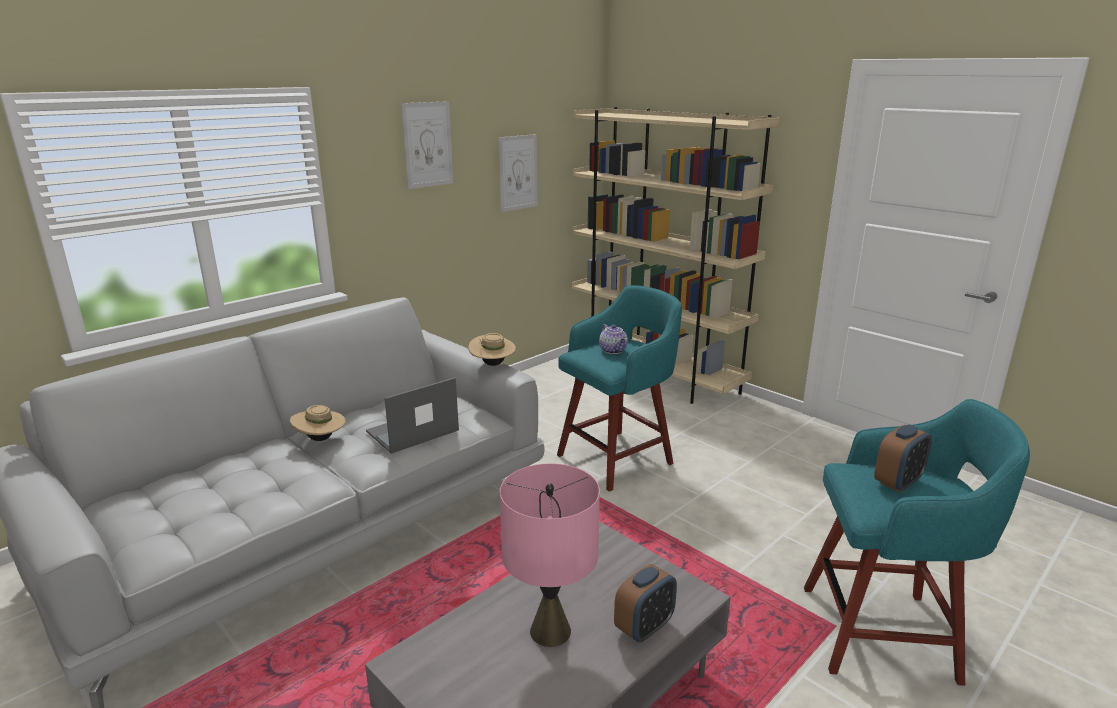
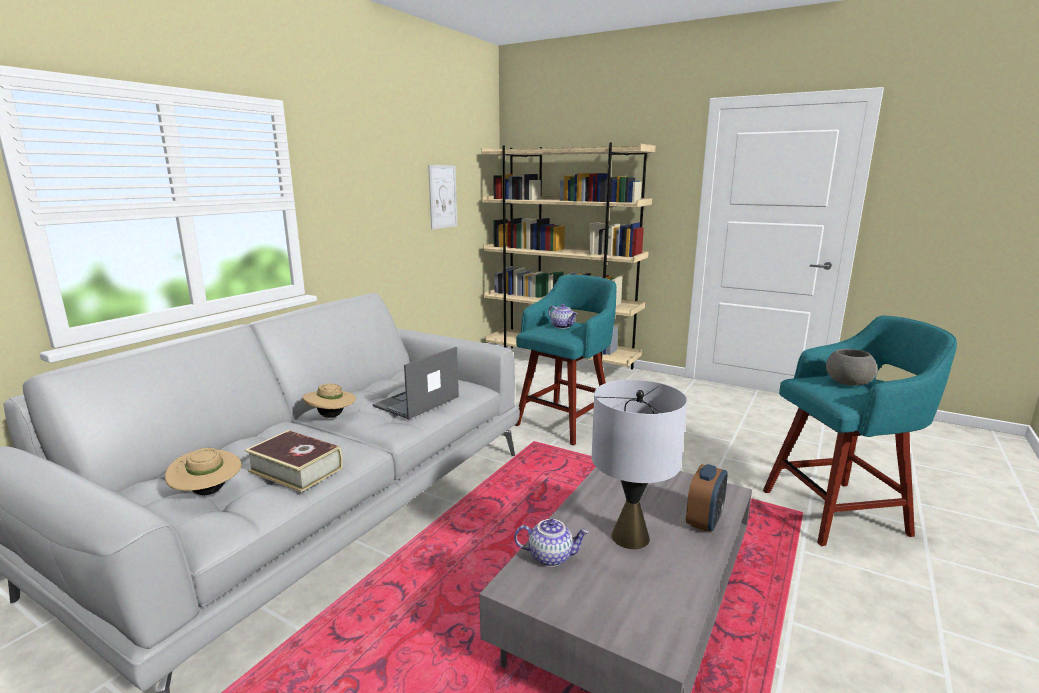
camera: 15 degrees left, 5 degrees down
(253, 500) = (296, 469): none -> book
(427, 145) = (376, 165): picture -> none
(455, 637) = (551, 556): none -> teapot
(492, 364) = (470, 342): beige hat -> beige hat (208, 492)
(549, 631) = (629, 537): pink table lamp -> grey table lamp
(898, 482) = (847, 383): alarm clock -> grey bowl

